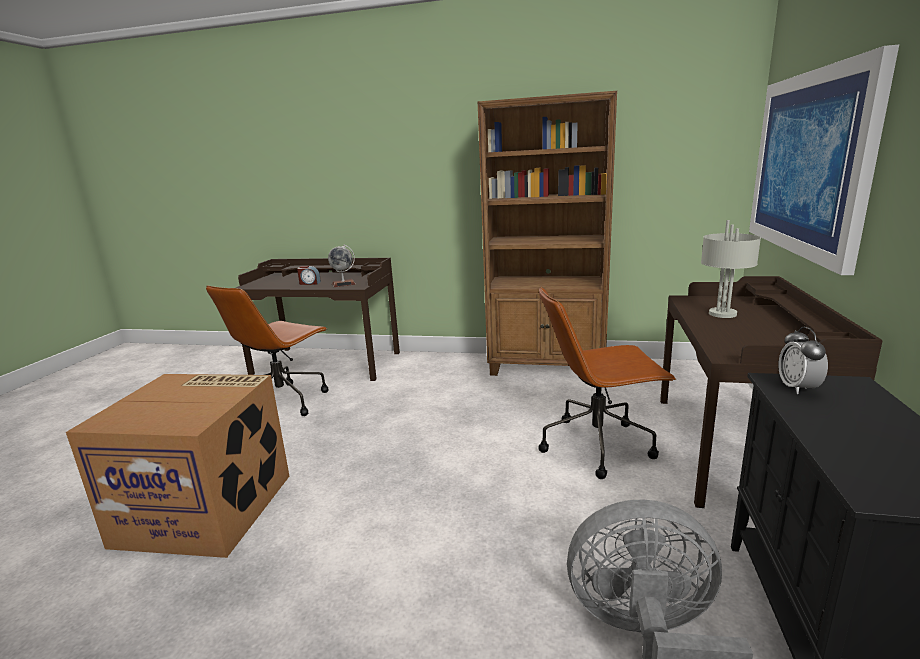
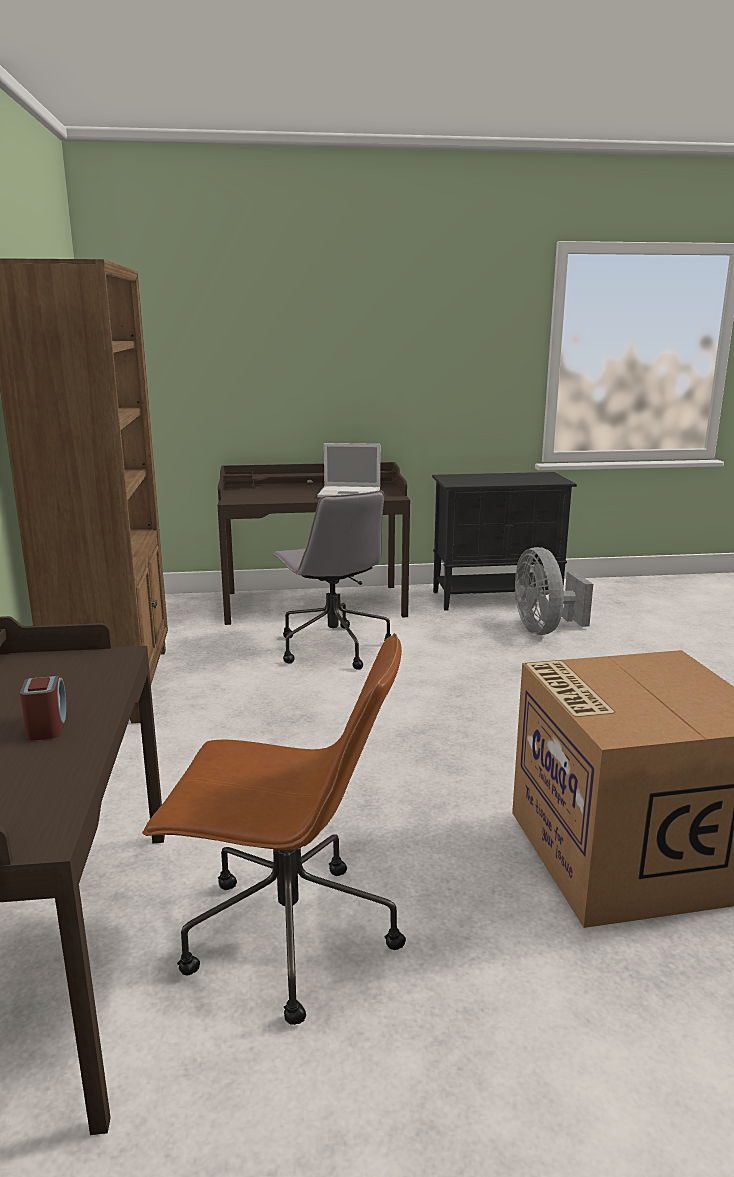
camera: 110 degrees left, 0 degrees up
(343, 284) = (81, 677): globe -> none
(598, 445) = (332, 647): brown office chair -> grey office chair
(722, 314) = (286, 495): grey table lamp -> none
(745, 338) = (351, 493): none -> laptop
(798, 388) = (462, 482): alarm clock -> none
(808, 163) = (234, 361): picture -> none

